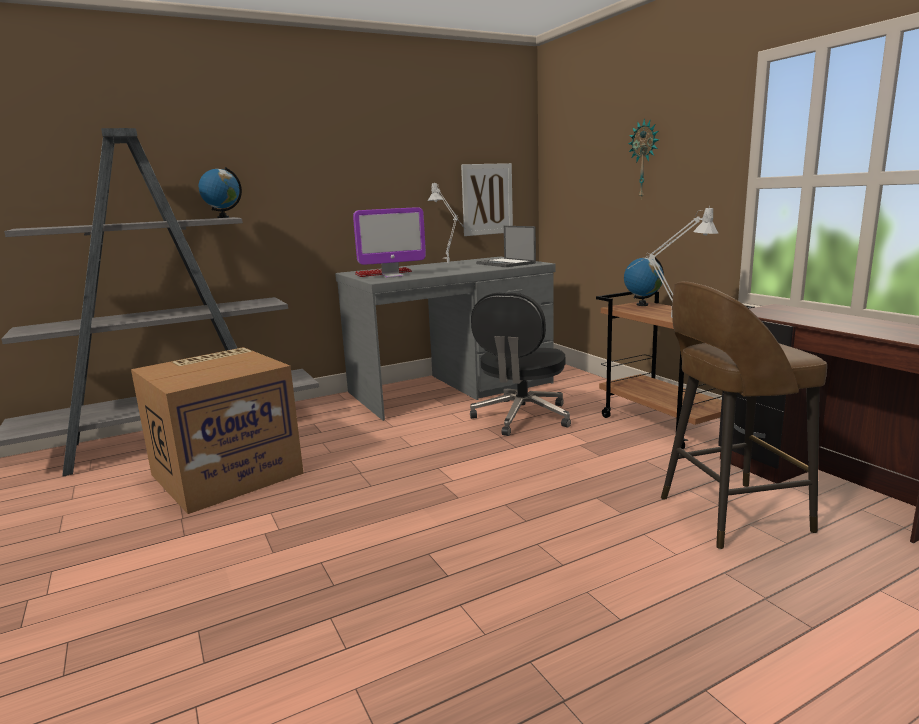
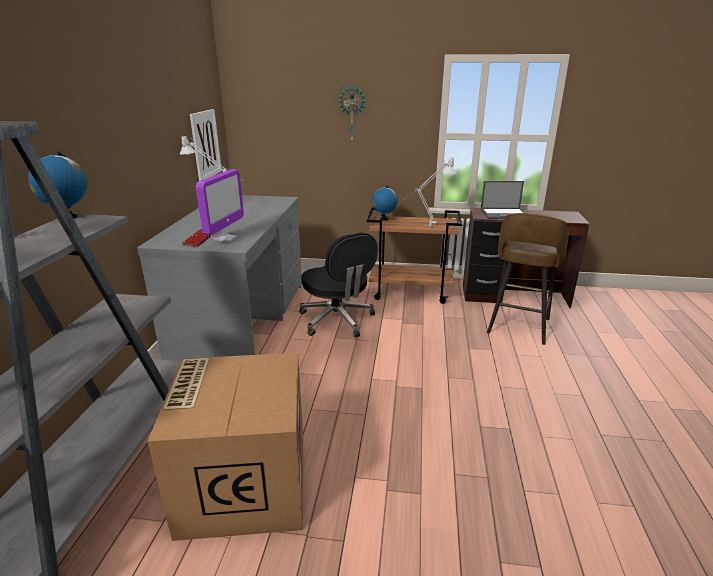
camera: 55 degrees left, 10 degrees up
(506, 263) = (263, 203): laptop -> laptop (504, 214)

